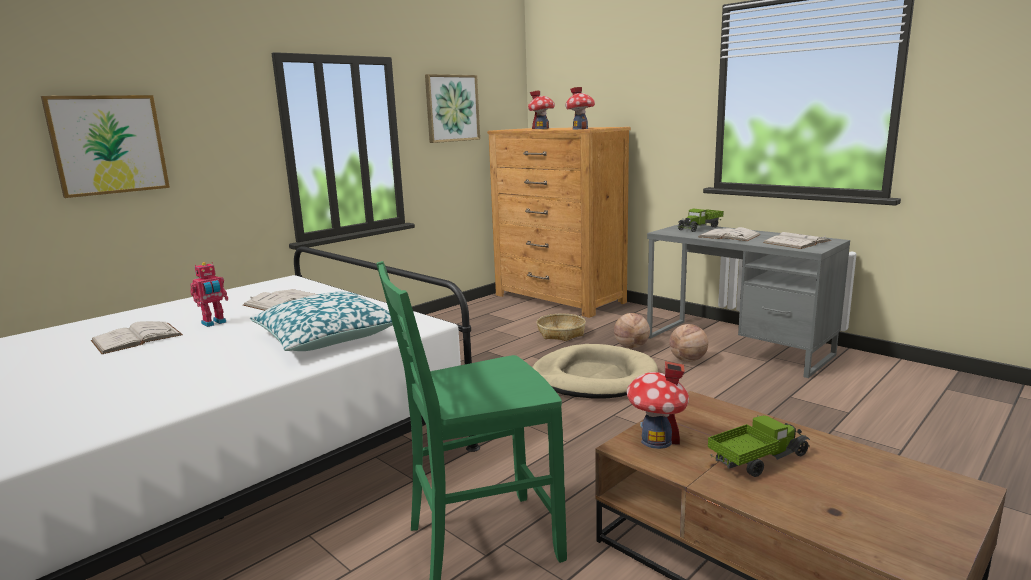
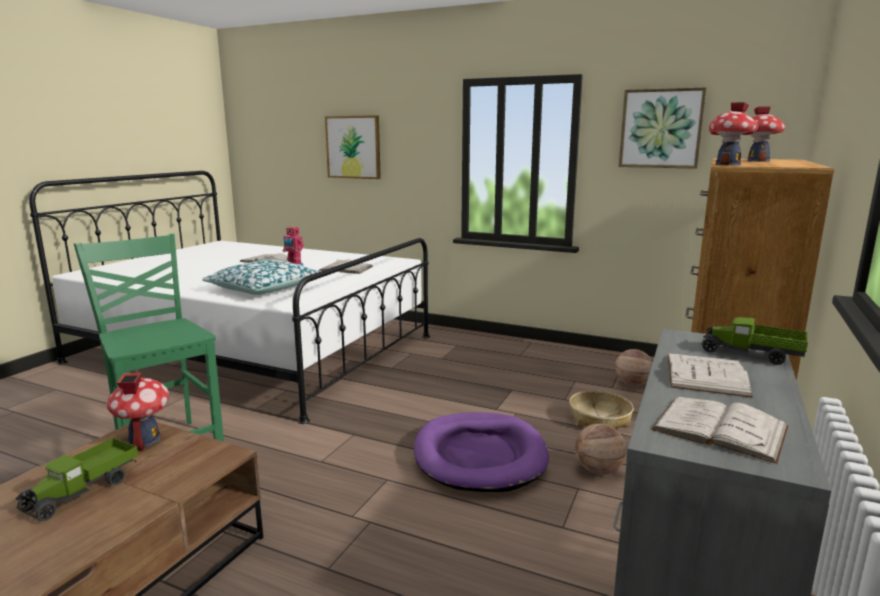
camera: 70 degrees right, 0 degrees up
(593, 377) = (479, 456): beige dog bed -> purple dog bed
(688, 360) = (587, 521): basketball -> basketball (632, 384)
(758, 459) = (83, 491): toy truck -> toy truck turned 75 degrees clockwise

